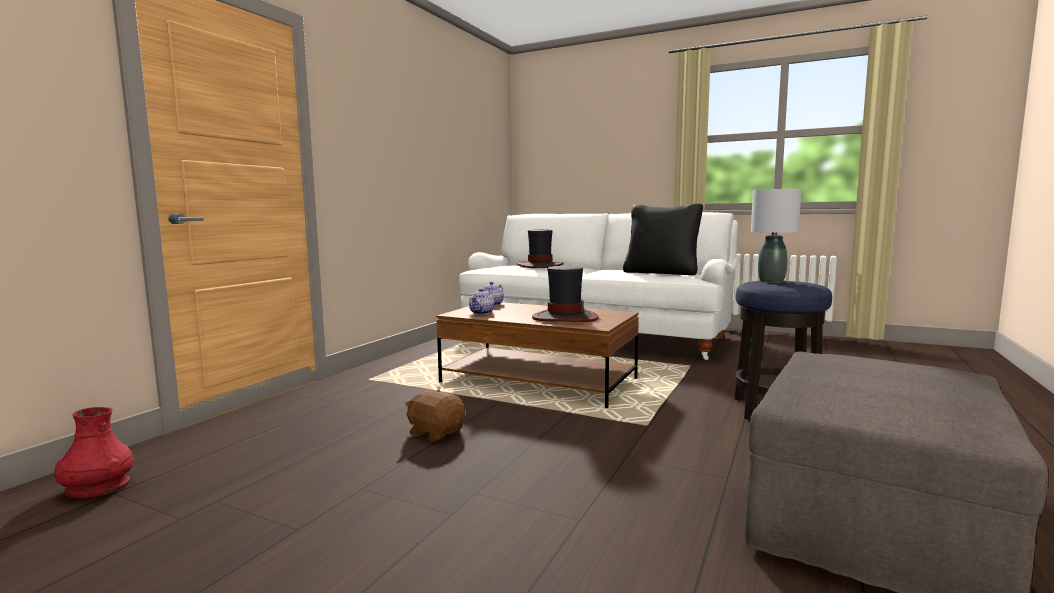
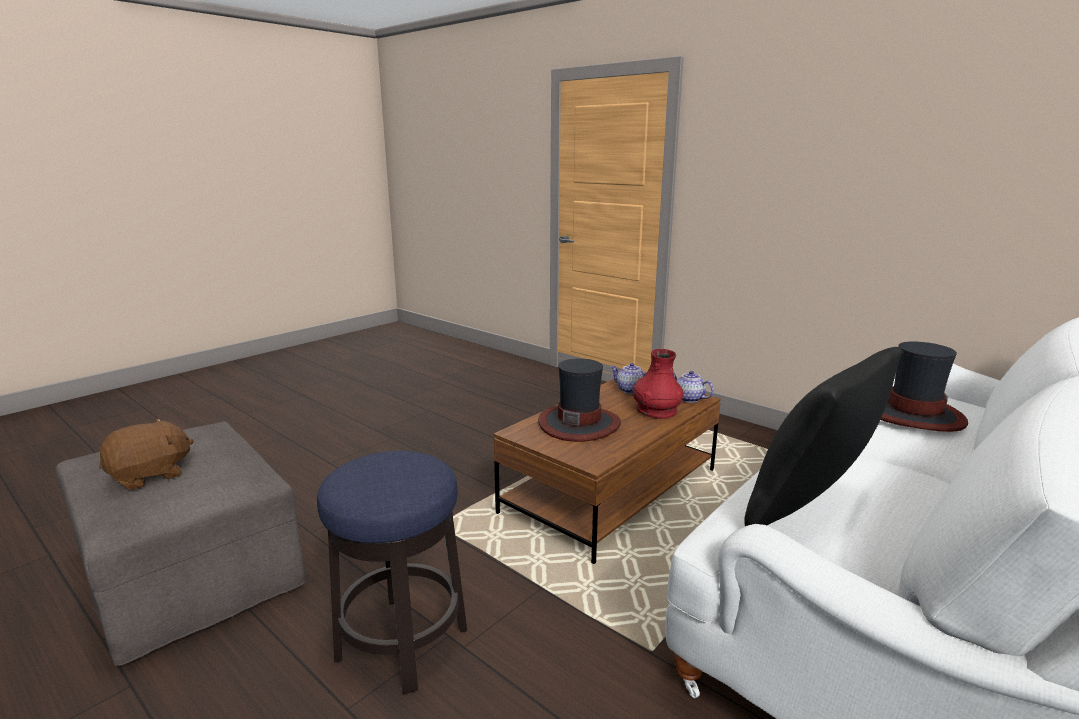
camera: 105 degrees right, 10 degrees up
(98, 487) = (485, 362): red vase -> red vase (656, 410)
(436, 433) = (495, 432): brown plush toy -> brown plush toy (150, 475)
(771, 281) = (411, 472): grey table lamp -> none

